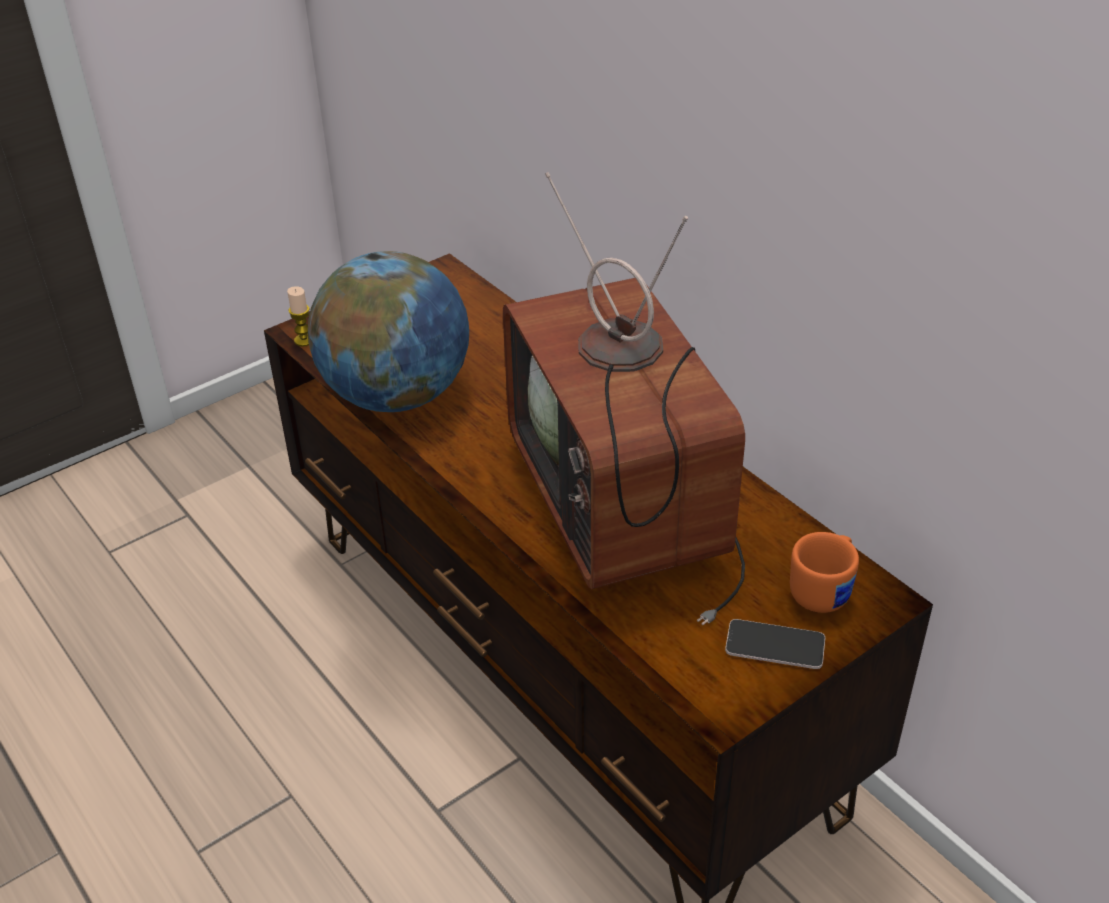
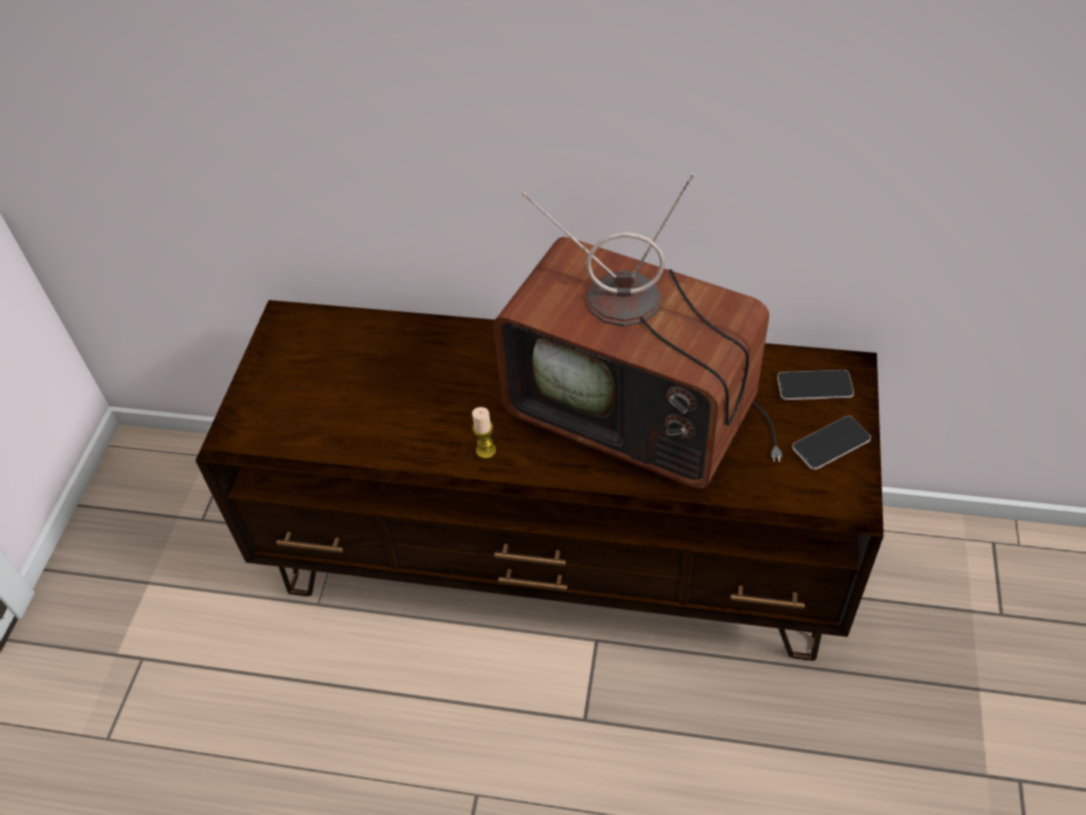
camera: 40 degrees left, 10 degrees up
(304, 340) = (243, 446): candle -> candle (486, 450)
(396, 395) = (377, 442): globe -> none
(825, 590) = (814, 386): orange mug -> phone

